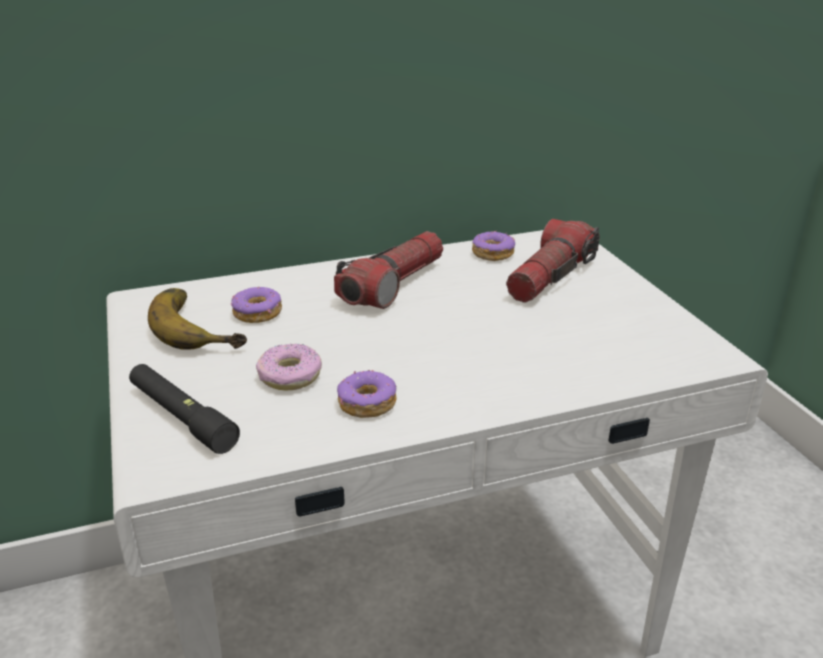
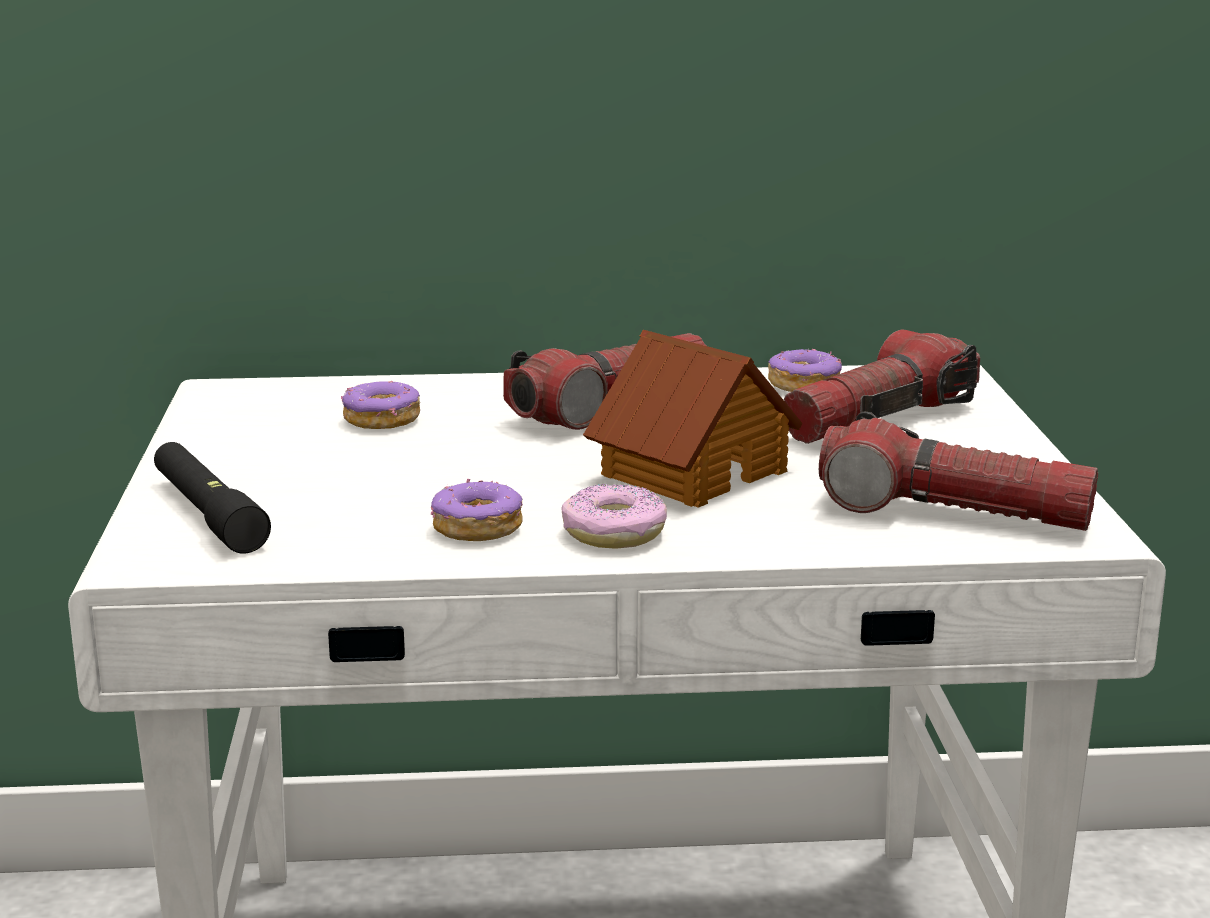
camera: 15 degrees right, 10 degrees down
(202, 325) = (293, 425): banana -> none
(289, 376) = (384, 489): donut -> donut (613, 533)
(470, 334) = (692, 472): none -> toy house
(636, 348) = (953, 513): none -> flashlight

